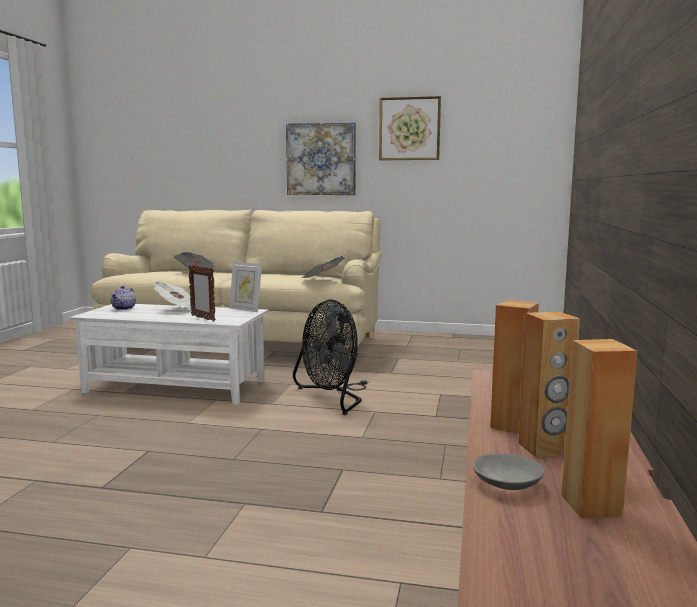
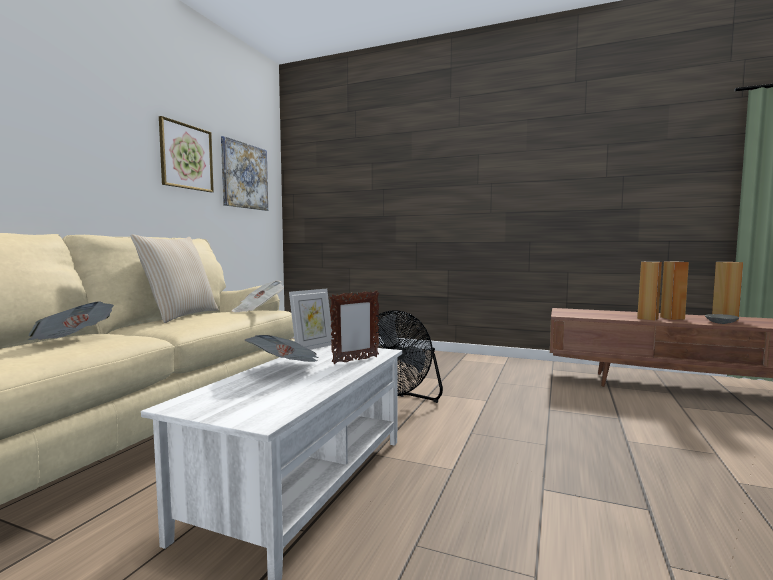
camera: 80 degrees left, 5 degrees down
(124, 308) = (225, 399): teapot -> none
(288, 273) = (180, 316): none -> beige pillow
(321, 159) = (95, 172): picture -> picture (244, 176)

